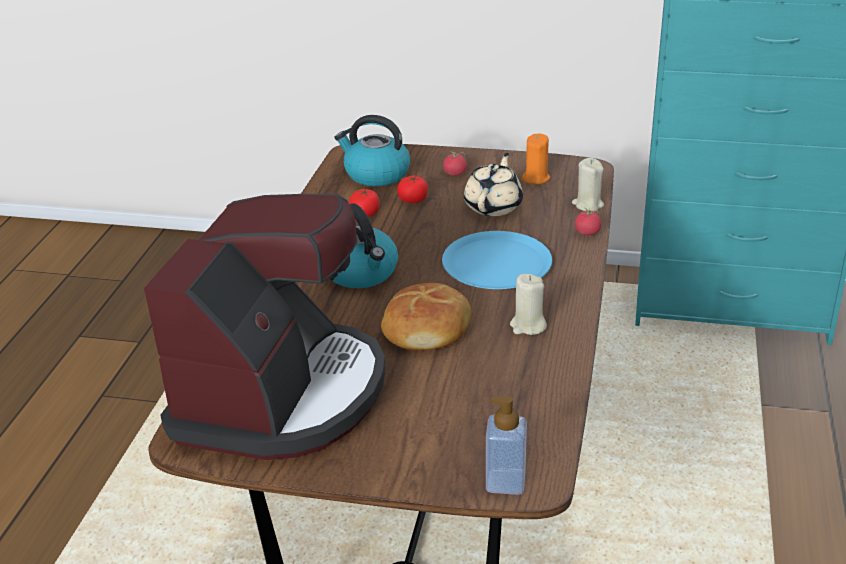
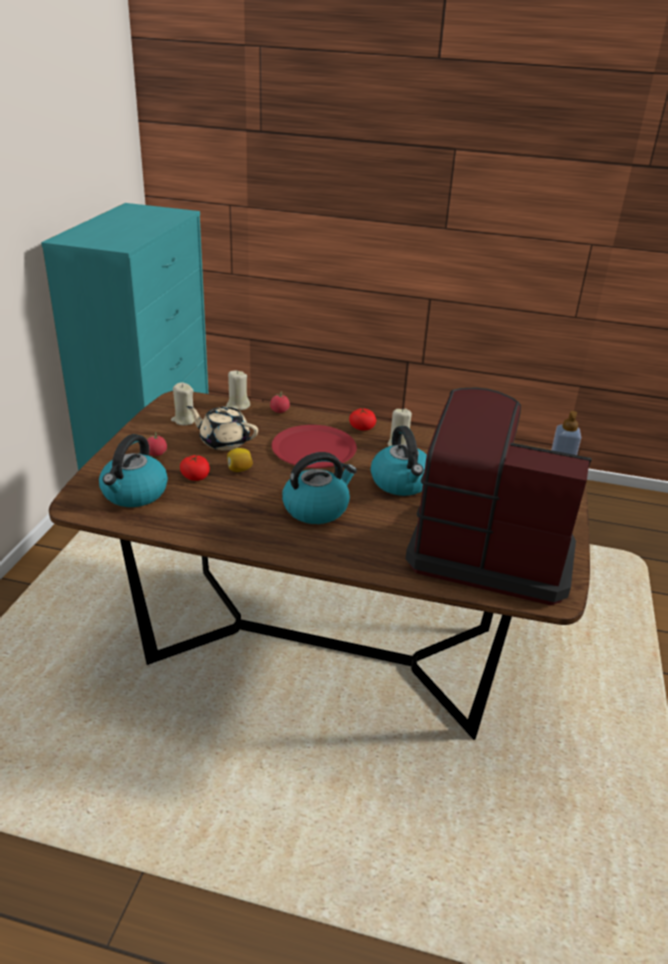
camera: 90 degrees left, 0 degrees up
(365, 213) = (211, 502): tomato -> tomato (362, 427)
(427, 329) = (401, 483): bread -> kettle
(434, 221) = (239, 469): none -> lemon
(496, 263) = (314, 448): blue plate -> red plate
(535, 178) = (184, 420): orange candle -> beige candle

